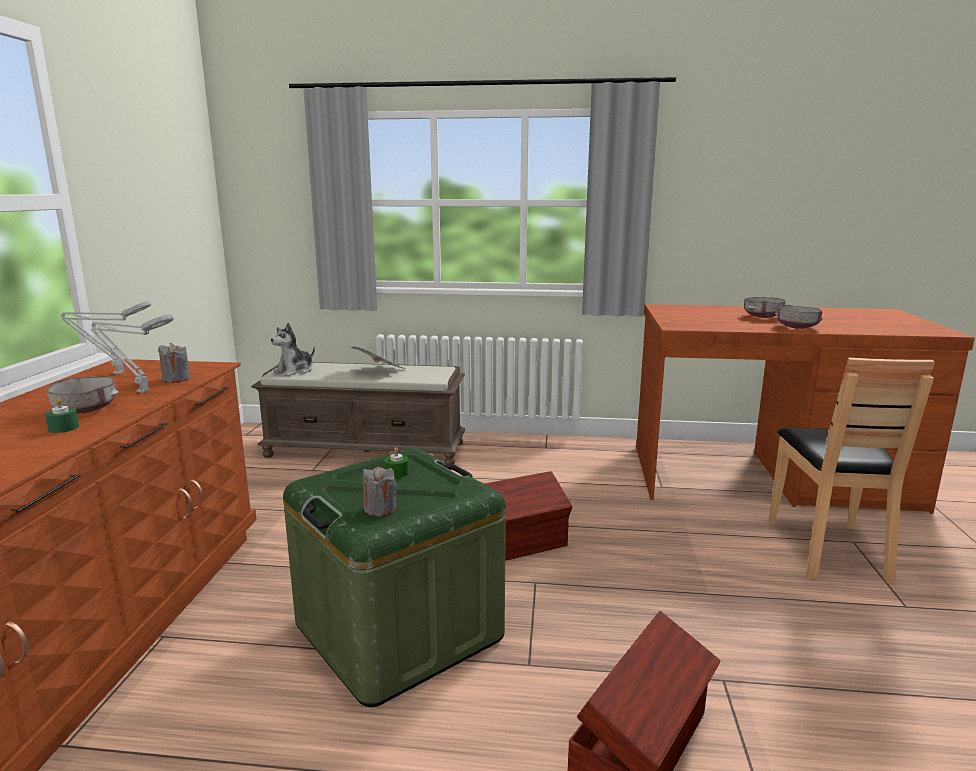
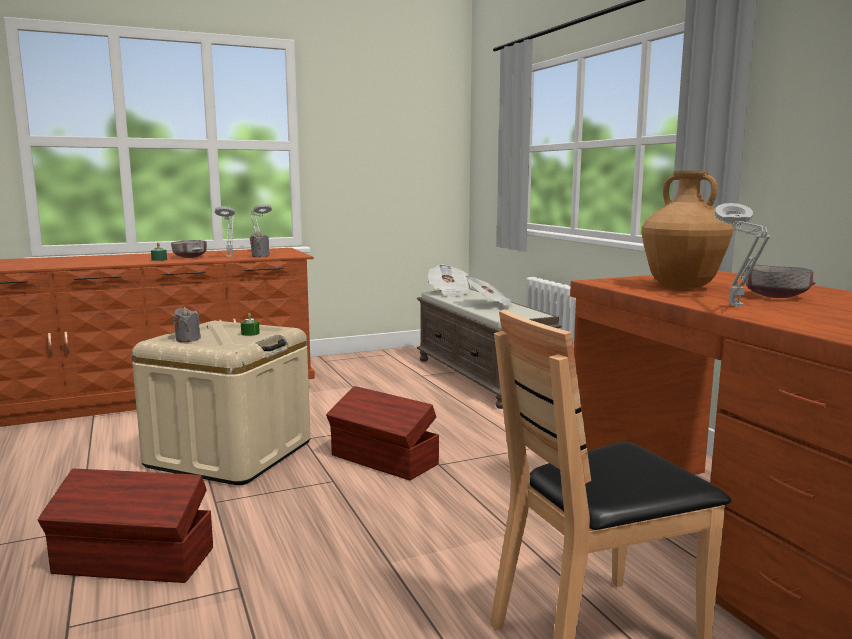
camera: 60 degrees right, 5 degrees down
(295, 371) = (449, 293): plush toy -> newspaper
(399, 631) = (230, 454): green storage box -> beige storage box
(717, 321) = (682, 287): none -> brown vase
(797, 327) = (737, 307): grey bowl -> grey table lamp

